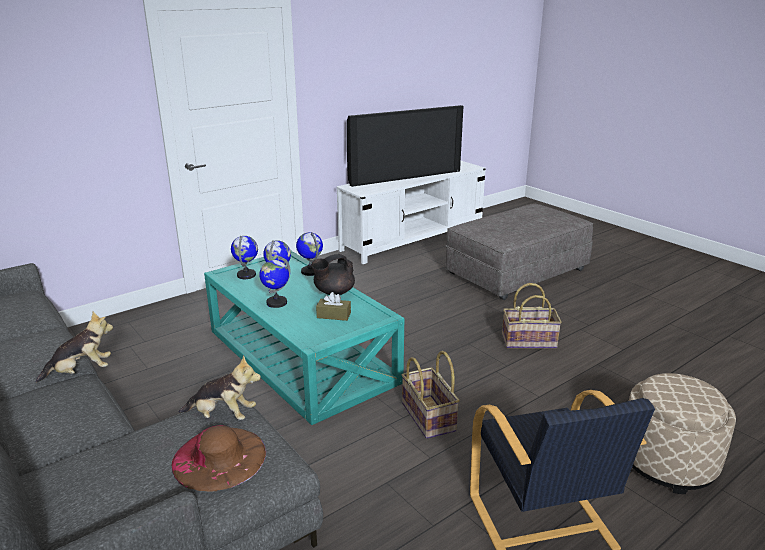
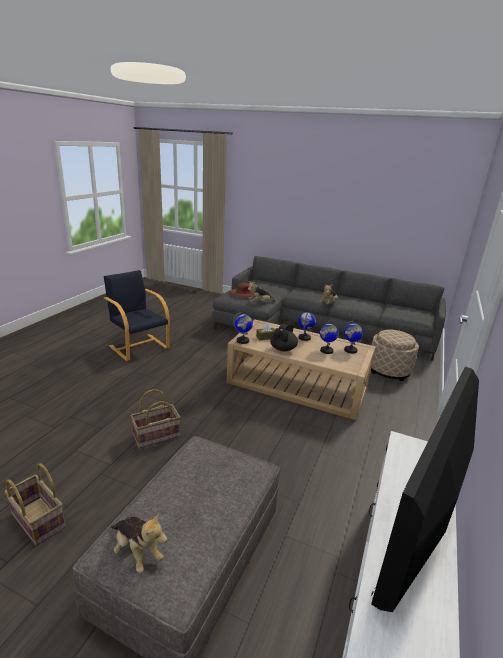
camera: 150 degrees right, 0 degrees up
(299, 356) = (298, 383): turquoise coffee table -> beige coffee table
(310, 271) = (318, 360): globe -> globe (242, 341)
(429, 417) = (201, 370): basket -> basket (37, 521)
(557, 216) = (137, 551): none -> plush toy
(667, 462) = (76, 377): beige ottoman -> beige ottoman (389, 370)

